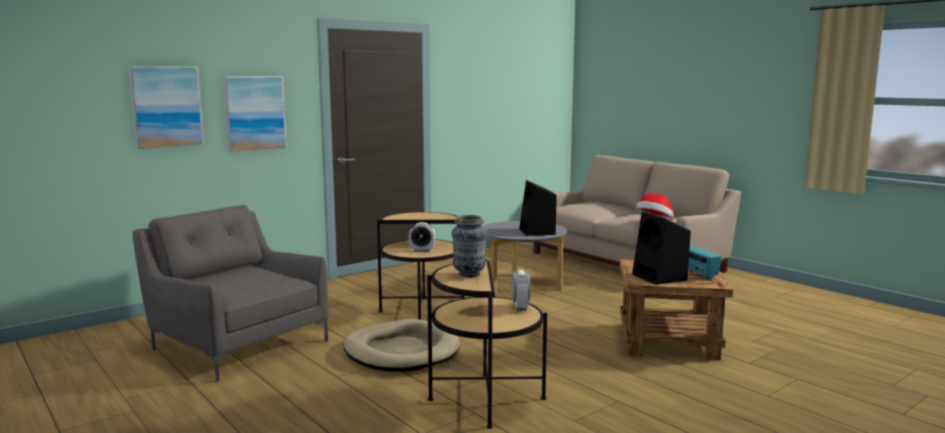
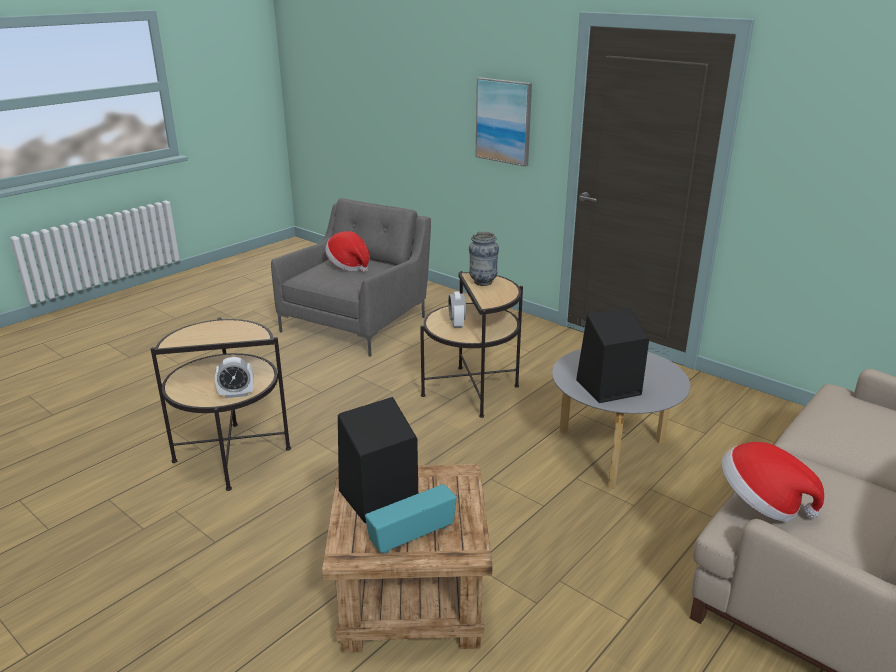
camera: 80 degrees right, 15 degrees up
(166, 107) = (436, 102): picture -> none
(227, 279) = (349, 266): none -> hat
(401, 351) = (347, 396): beige dog bed -> none
(469, 274) = (216, 334): vase -> vase (483, 282)

